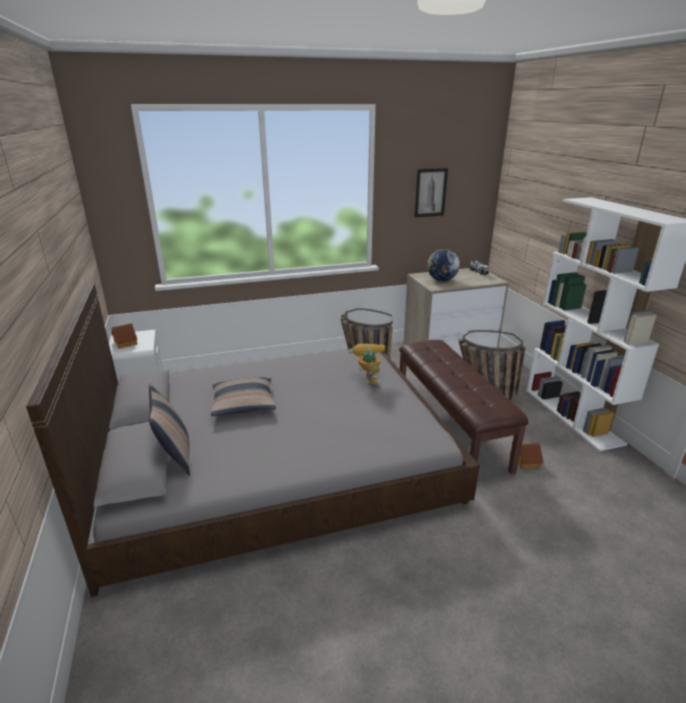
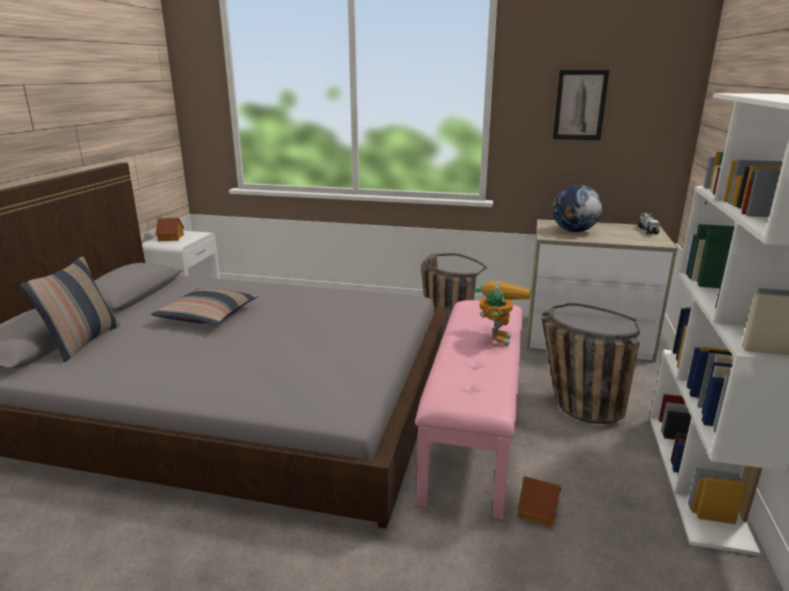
camera: 30 degrees right, 5 degrees down
(367, 379) = (366, 327): toy robot -> toy robot (496, 336)
(448, 427) = (472, 429): brown bench -> pink bench

